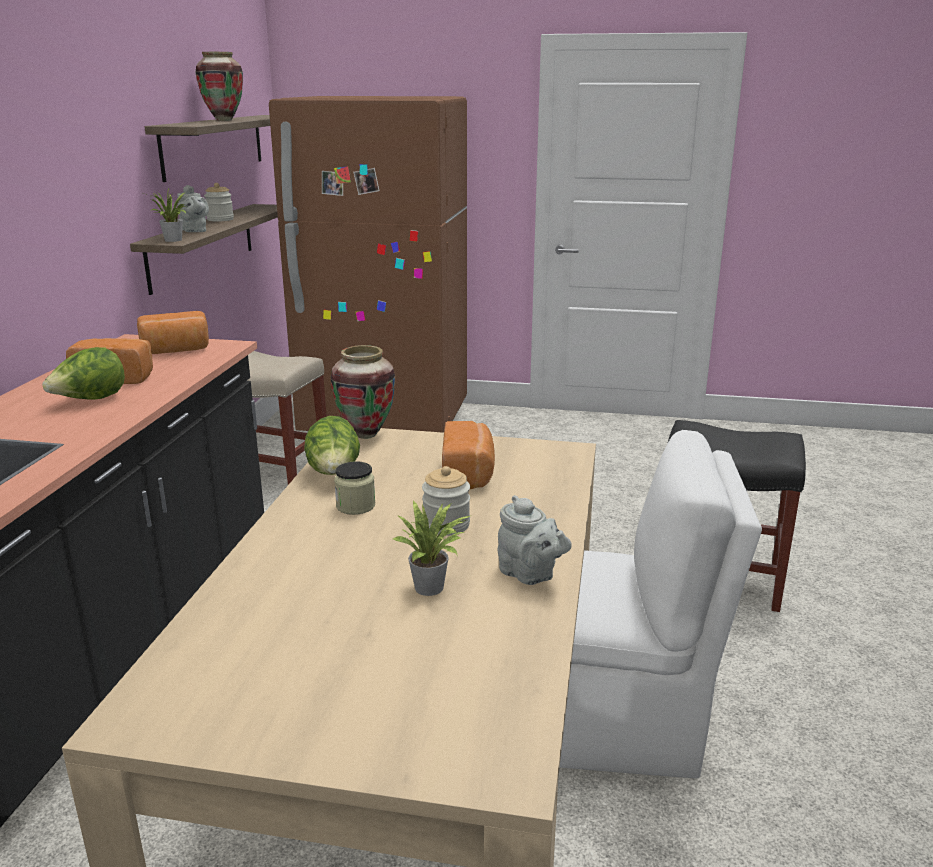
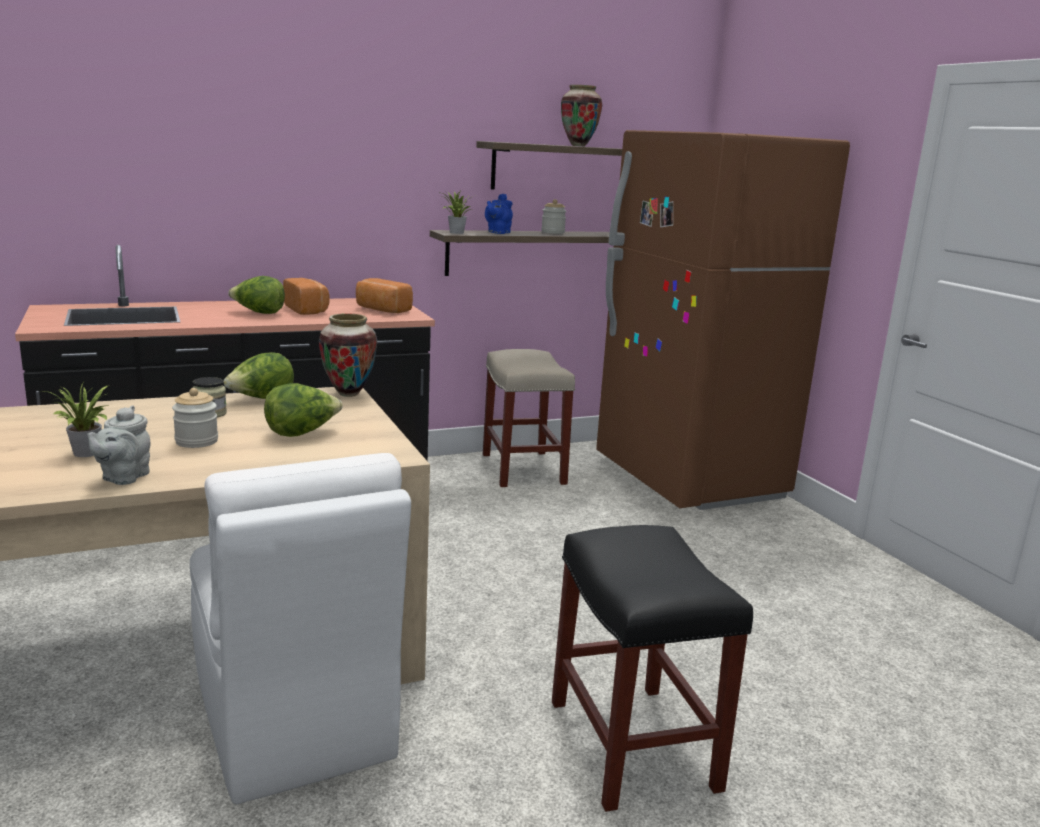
camera: 55 degrees right, 5 degrees down
(194, 231) = (498, 232): grey teapot -> blue teapot
(468, 474) = (301, 433): bread -> lettuce

